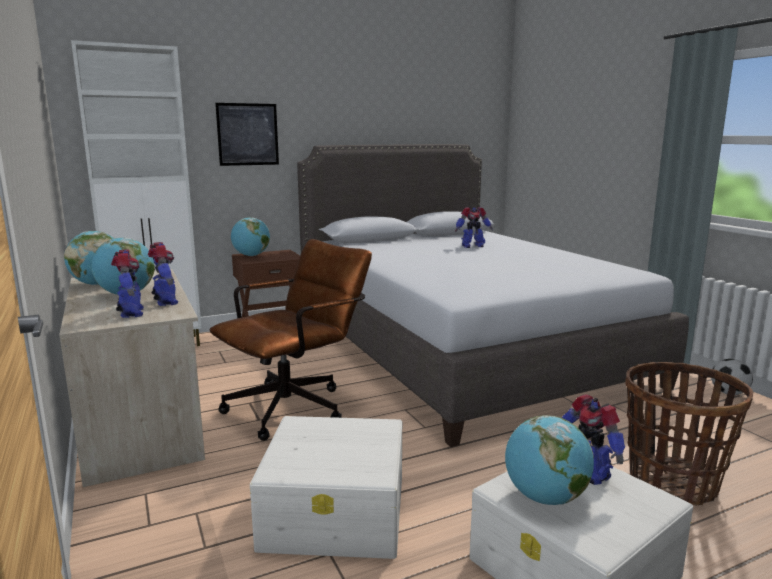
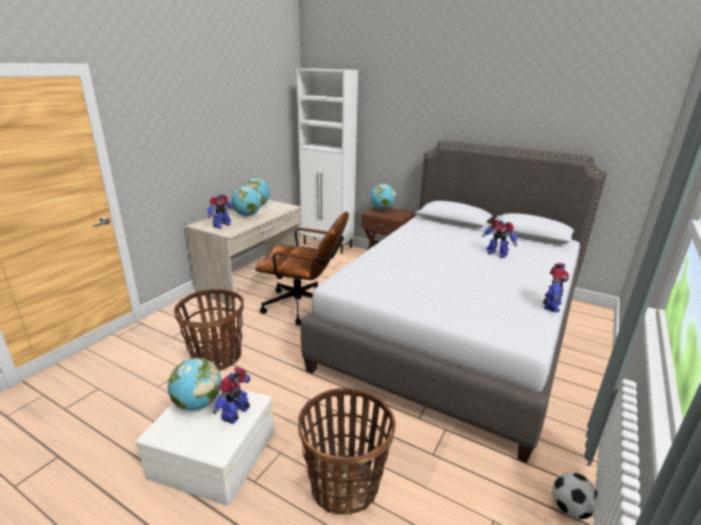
camera: 55 degrees right, 10 degrees up
(165, 302) = (244, 225): toy robot -> toy robot (551, 306)
(247, 134) = (398, 127): picture -> none
(336, 511) = (217, 358): white storage box -> basket

